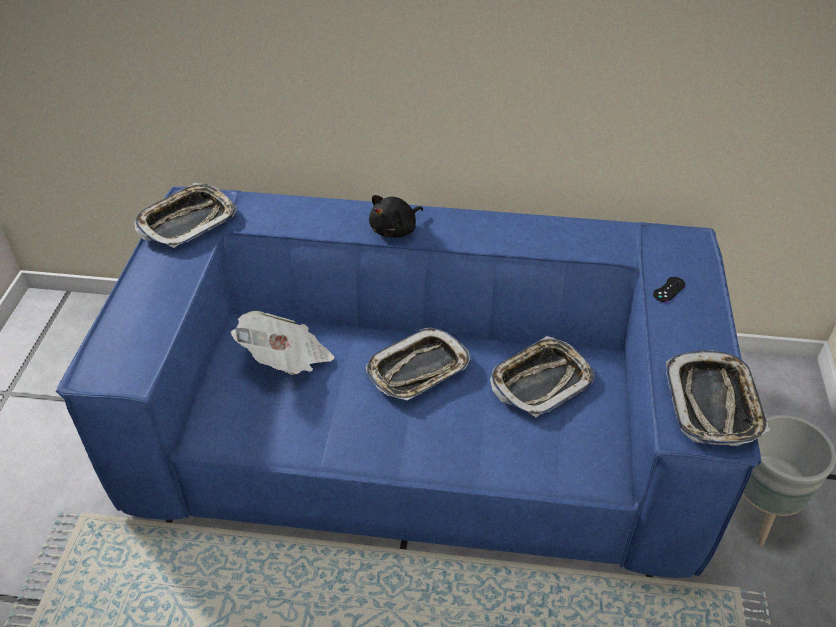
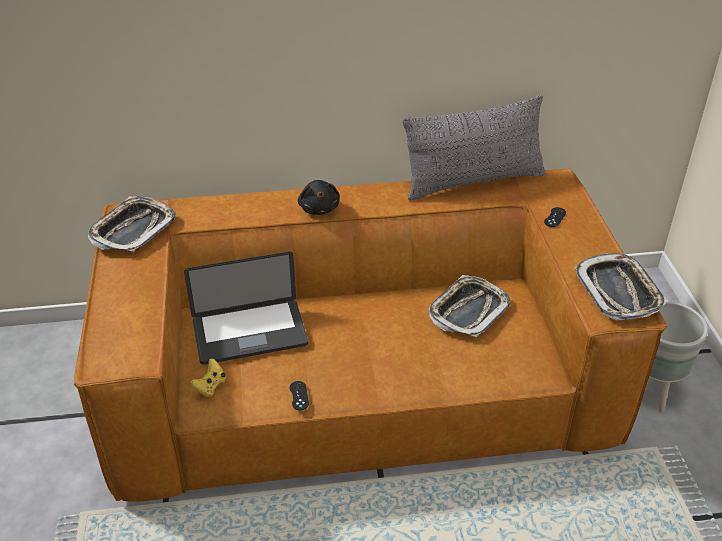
camera: 15 degrees left, 5 degrees down
(222, 414) = (210, 386): none -> yellow game controller
(287, 359) = (250, 333): newspaper -> laptop
(312, 445) = (299, 395): none -> black game controller
(395, 230) = (319, 208): black plush toy -> black plush toy turned 45 degrees counterclockwise
(418, 370) = (365, 320): tray -> none
(418, 432) = (361, 383): blue sofa -> brown sofa
(586, 226) = (473, 182): none -> grey pillow

